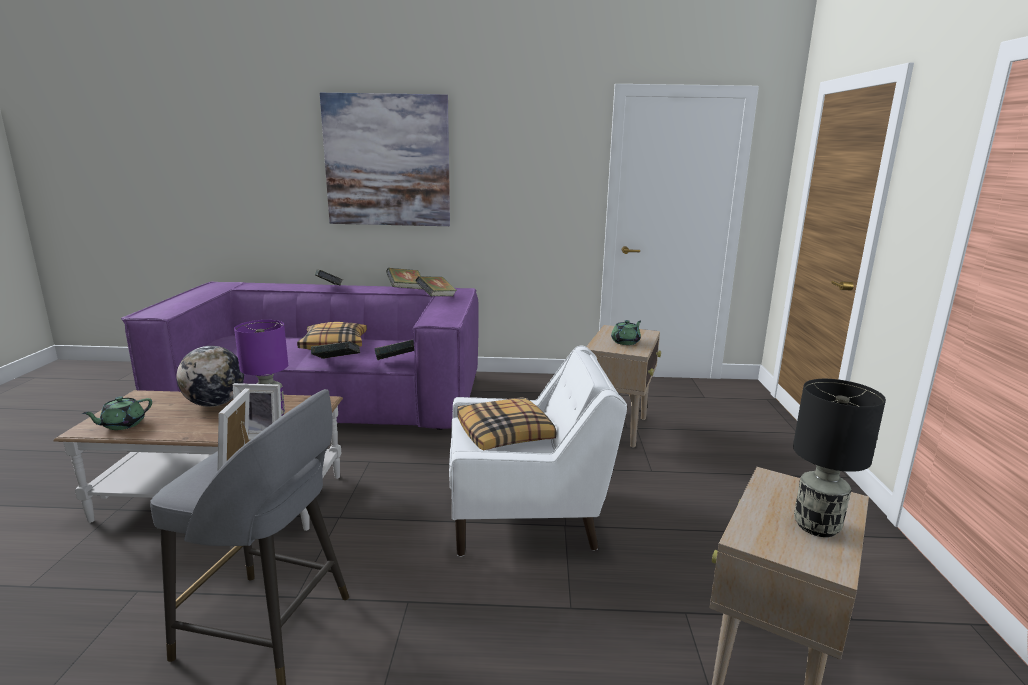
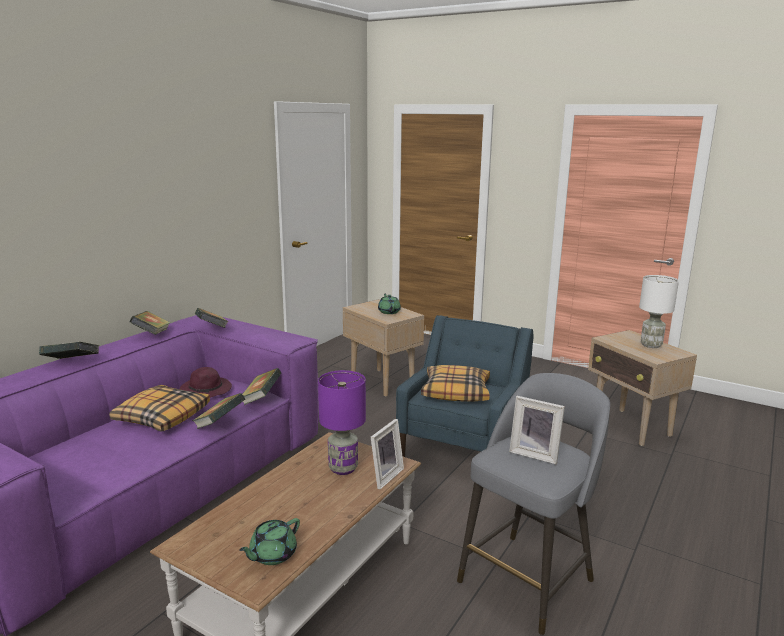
camera: 60 degrees left, 0 degrees up
(122, 425) = (272, 555): green teapot -> green teapot turned 60 degrees clockwise
(215, 404) = (274, 494): globe -> none
(387, 161) = (95, 192): picture -> none
(390, 343) = (207, 391): none -> purple hat
(527, 515) = (463, 446): white armchair -> blue armchair
(815, 526) = (650, 345): black table lamp -> white table lamp

